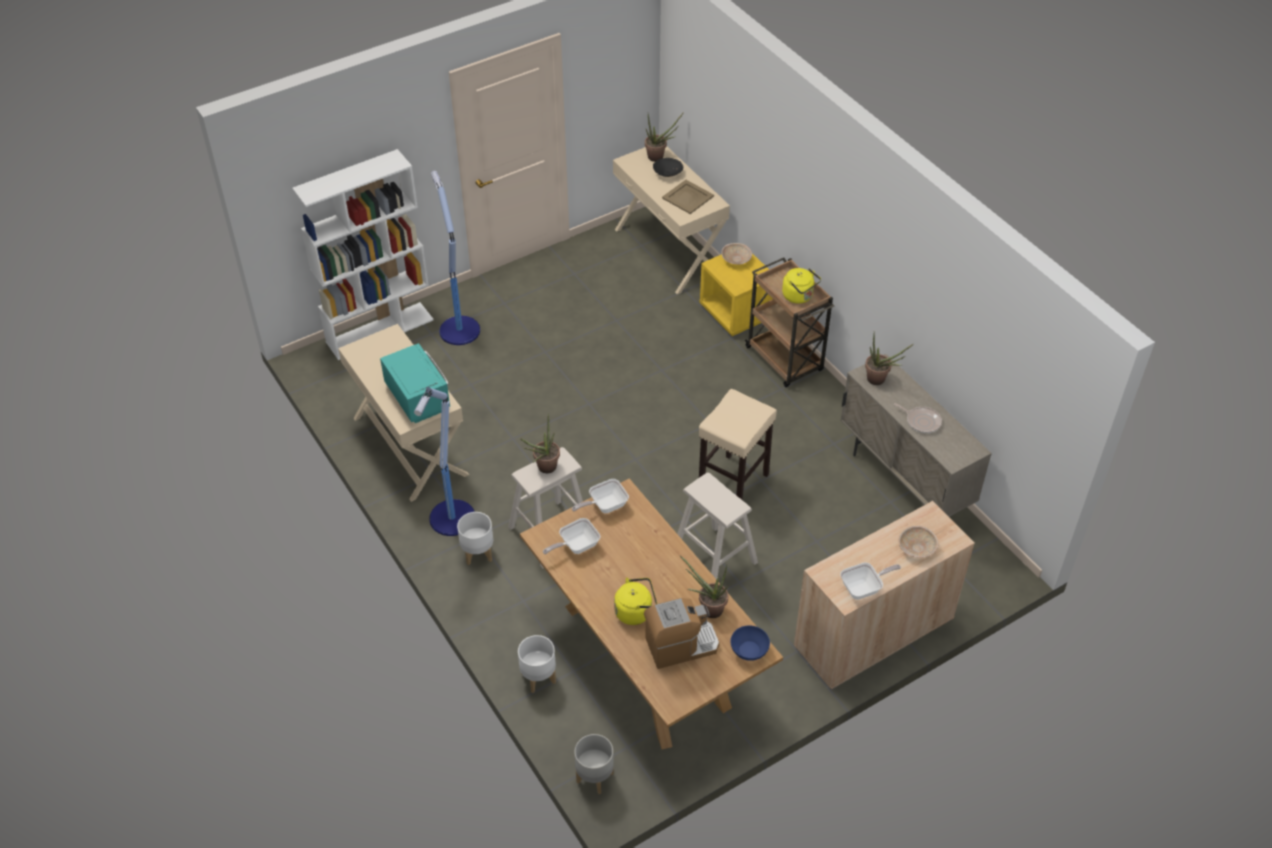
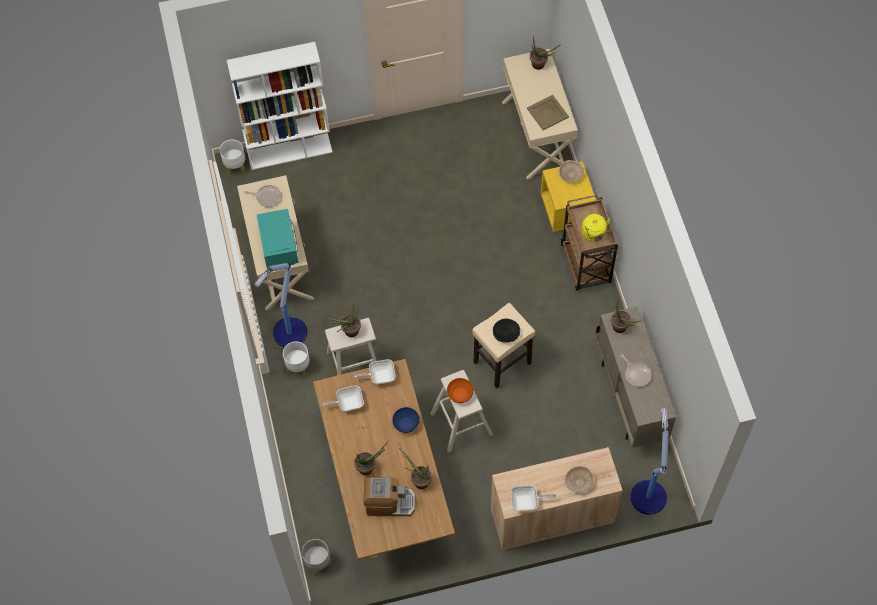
camera: 20 degrees right, 15 degrees up
(381, 350) = (267, 197): none -> frying pan
(459, 329) = (348, 166): floor lamp -> floor lamp (648, 495)
(538, 678) = (306, 478): white planter -> white planter (235, 166)
(635, 611) = (369, 467): yellow kettle -> potted plant
(668, 173) = (541, 84): black bowl -> black bowl (506, 333)
(716, 499) = (460, 394): none -> orange bowl
(749, 650) = (433, 520): blue bowl -> blue bowl (406, 423)

